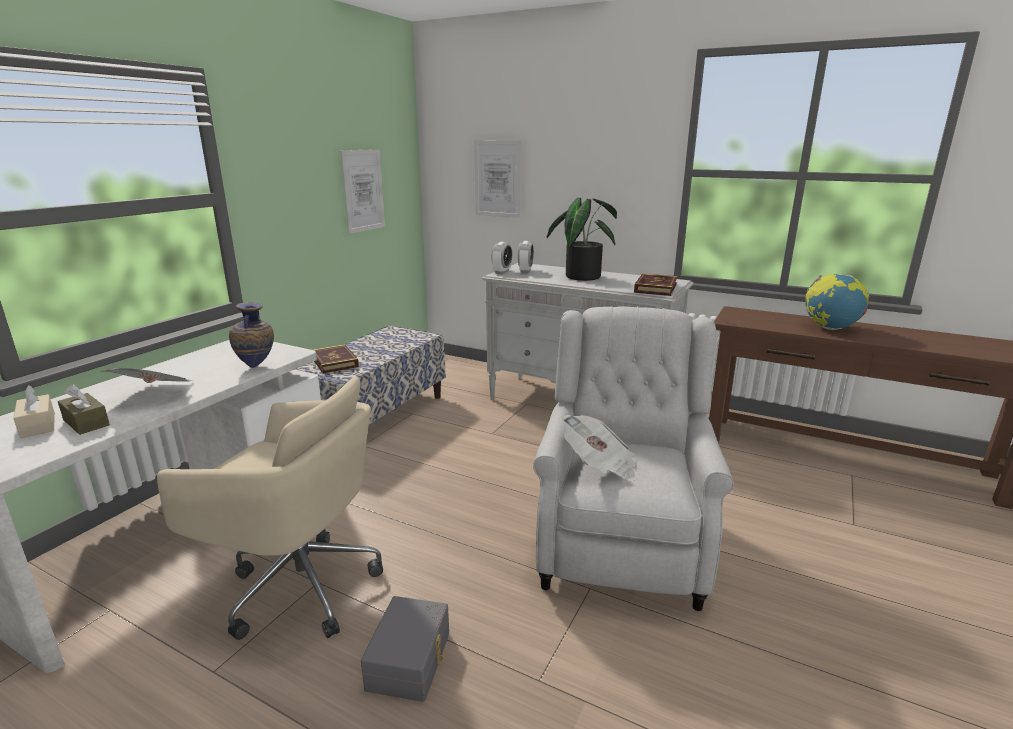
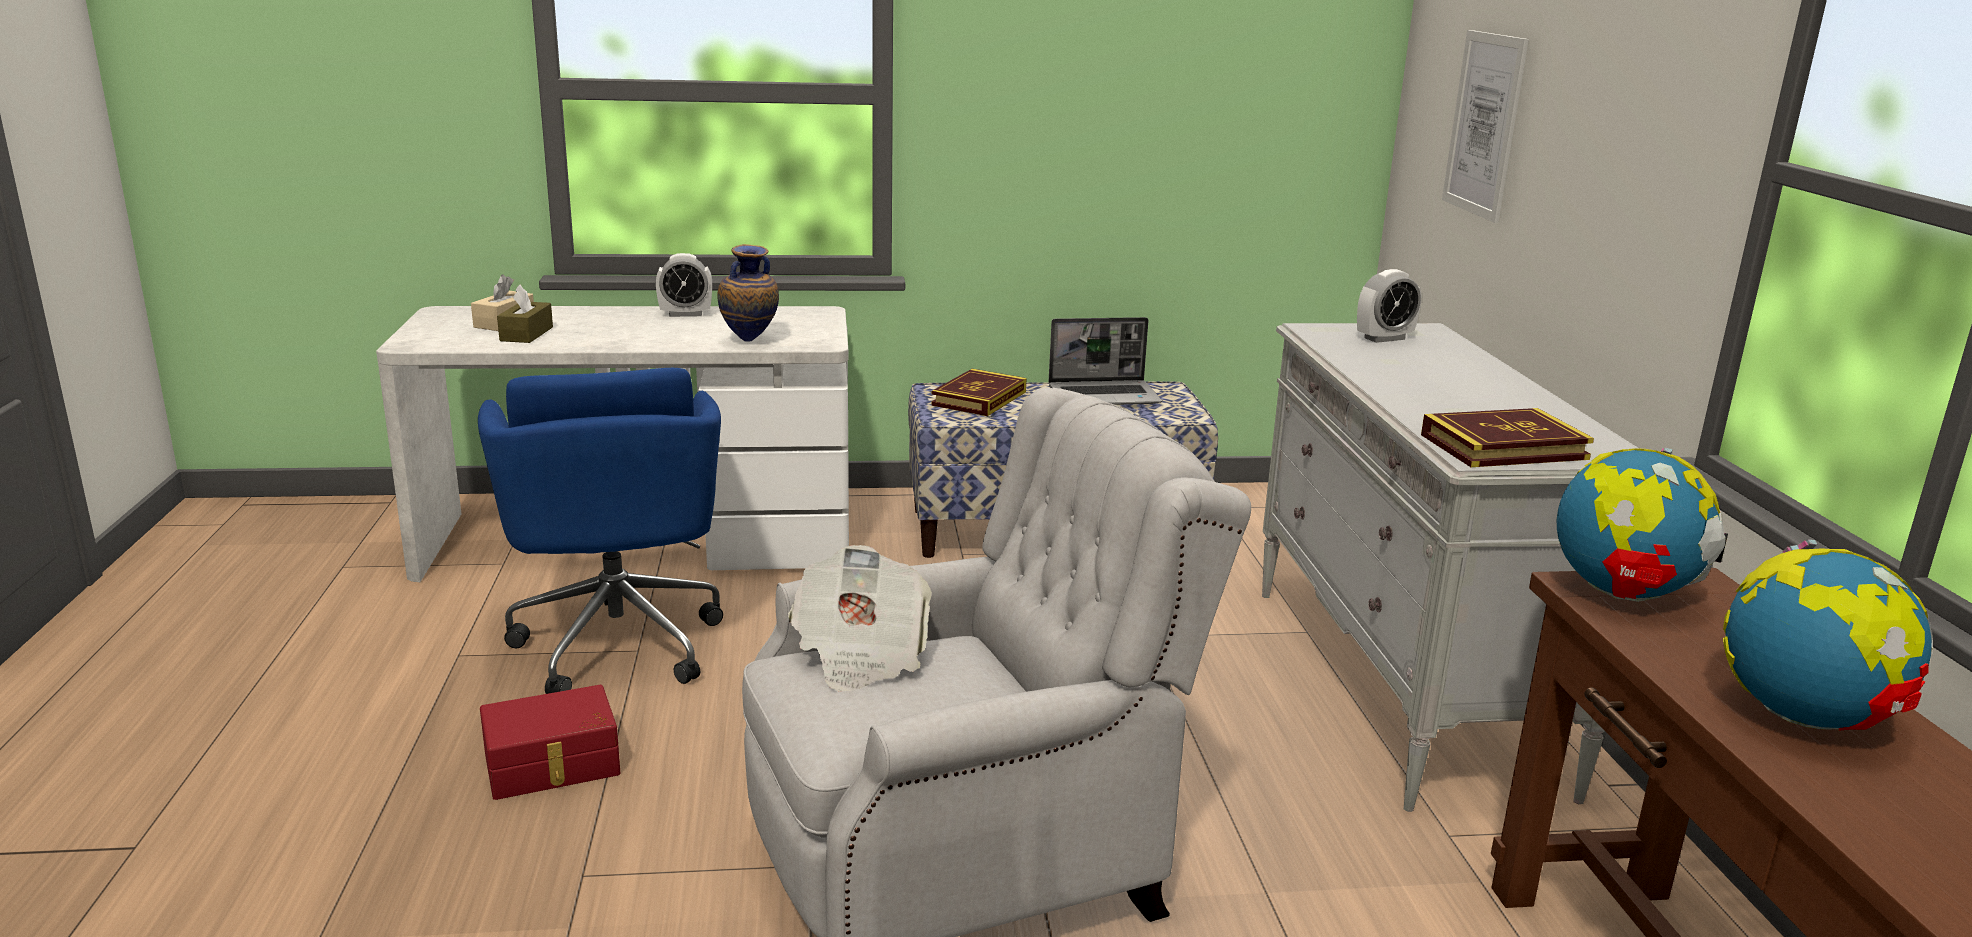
camera: 55 degrees right, 0 degrees up
(156, 395) = (619, 333): newspaper -> none
(297, 588) = (617, 642): beige office chair -> blue office chair
(363, 190) = (1208, 112): picture -> none
(378, 340) = (1105, 396): none -> laptop
(411, 660) = (553, 765): grey storage box -> red storage box
(502, 272) = (1334, 327): alarm clock -> alarm clock (685, 314)
(581, 276) = (1451, 379): potted plant -> none
(737, 319) = (1622, 594): none -> globe

